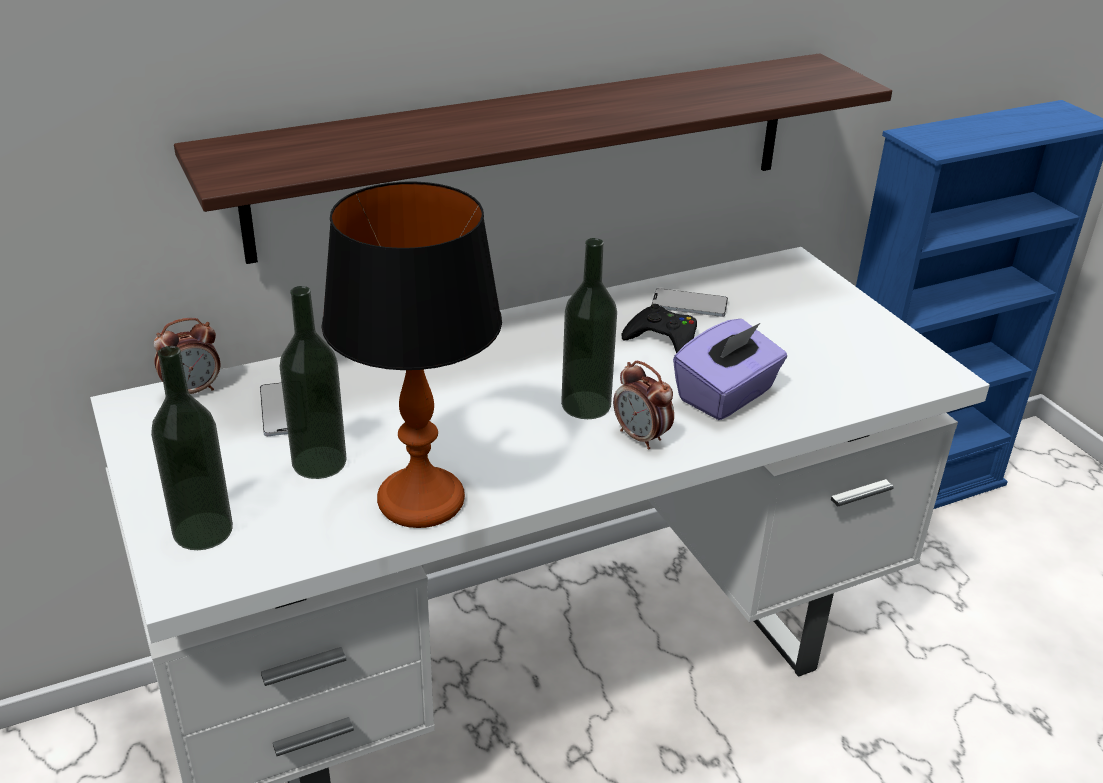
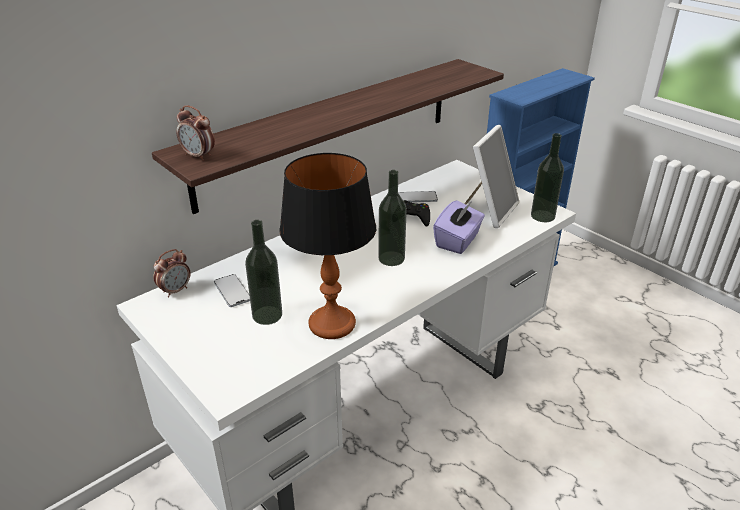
camera: 15 degrees left, 0 degrees up
(203, 531) = (222, 364): bottle -> bottle (542, 216)
(641, 437) = (427, 270): alarm clock -> alarm clock (199, 156)
(815, 350) = (489, 210): none -> picture frame

